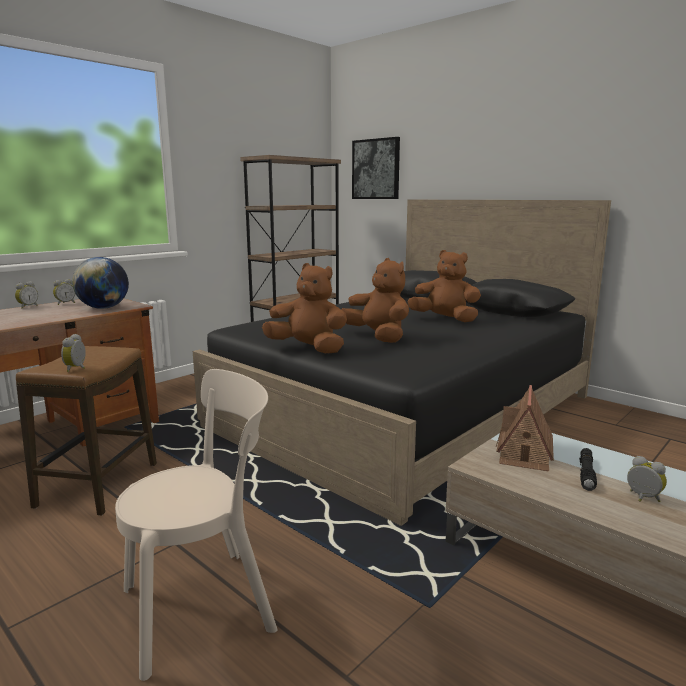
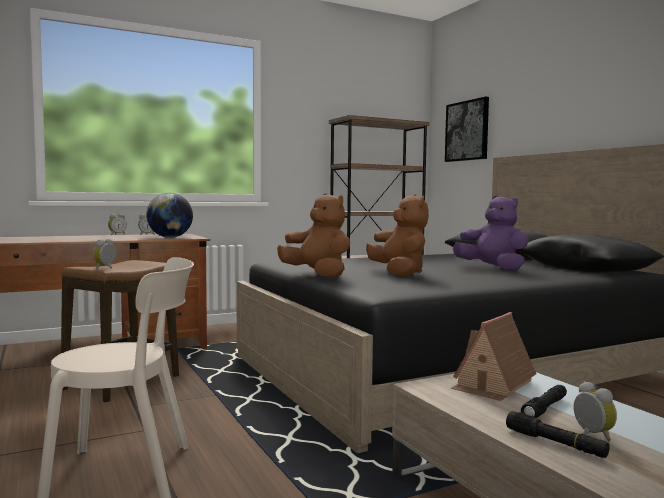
camera: 20 degrees right, 10 degrees down
(445, 319) = (492, 268): brown plush toy -> purple plush toy
(628, 513) = (555, 443): none -> black flashlight

